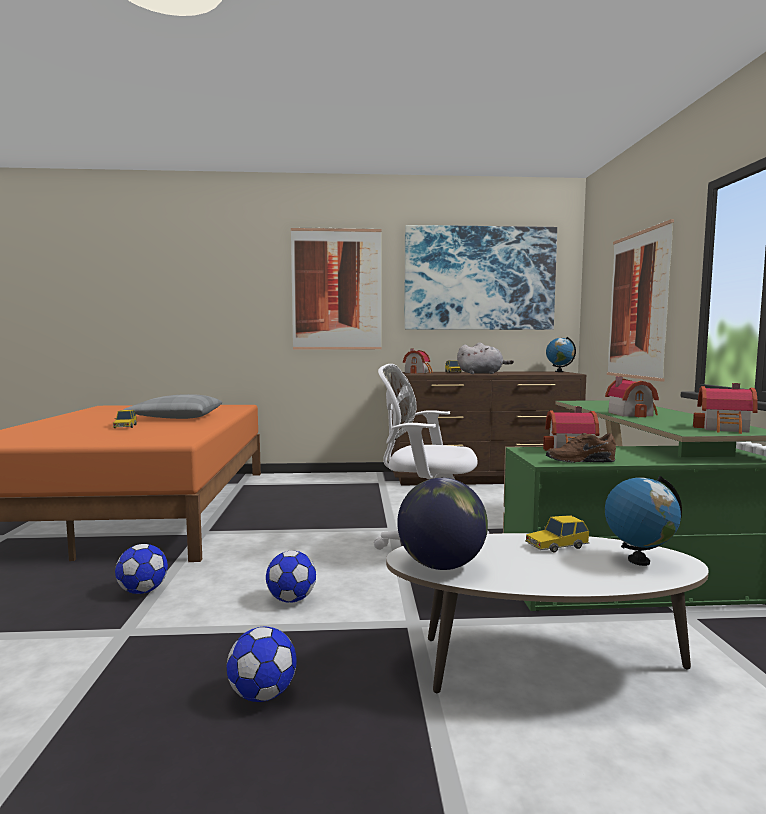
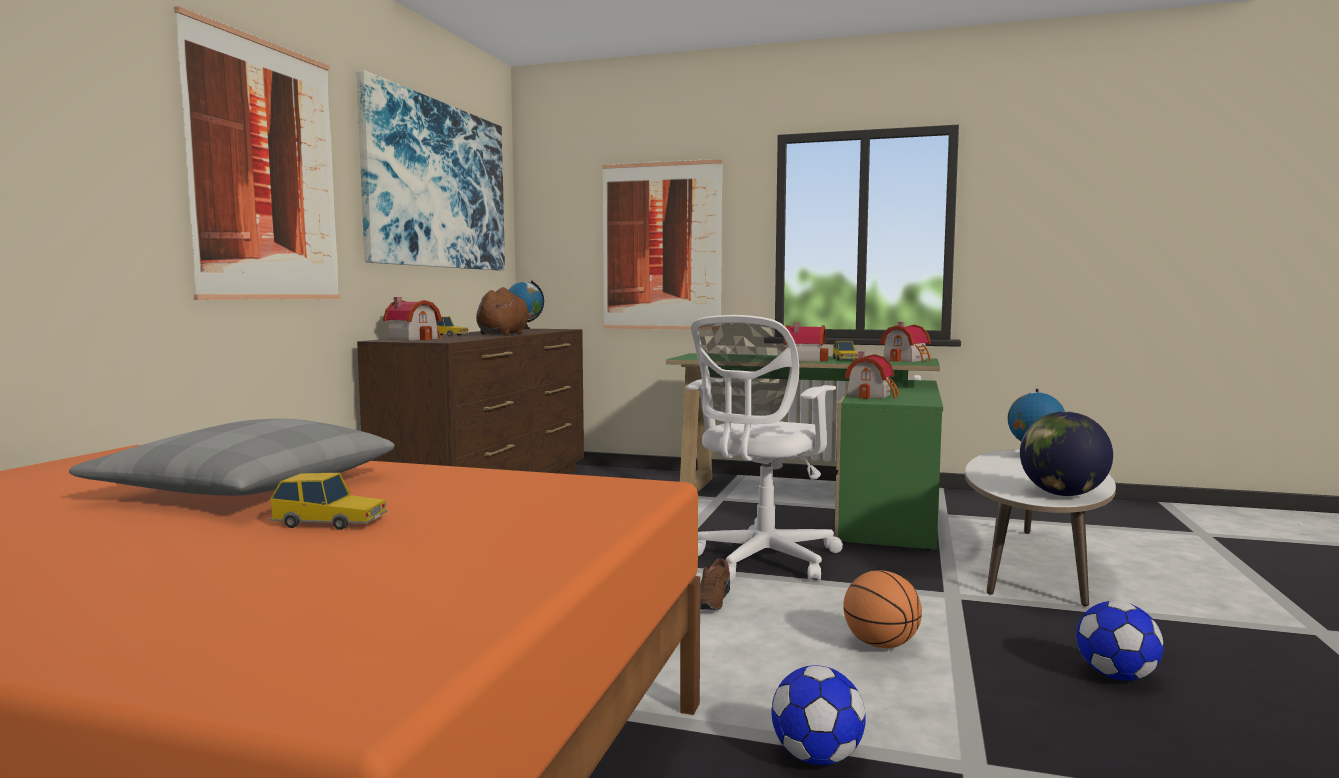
camera: 70 degrees left, 0 degrees up
(291, 599) = (880, 645): football -> basketball
(482, 373) = (504, 334): grey plush toy -> brown plush toy
(556, 545) = (1001, 466): toy car -> toy car (845, 359)
(579, 461) = (921, 399): brown shoe -> brown shoe (711, 600)

